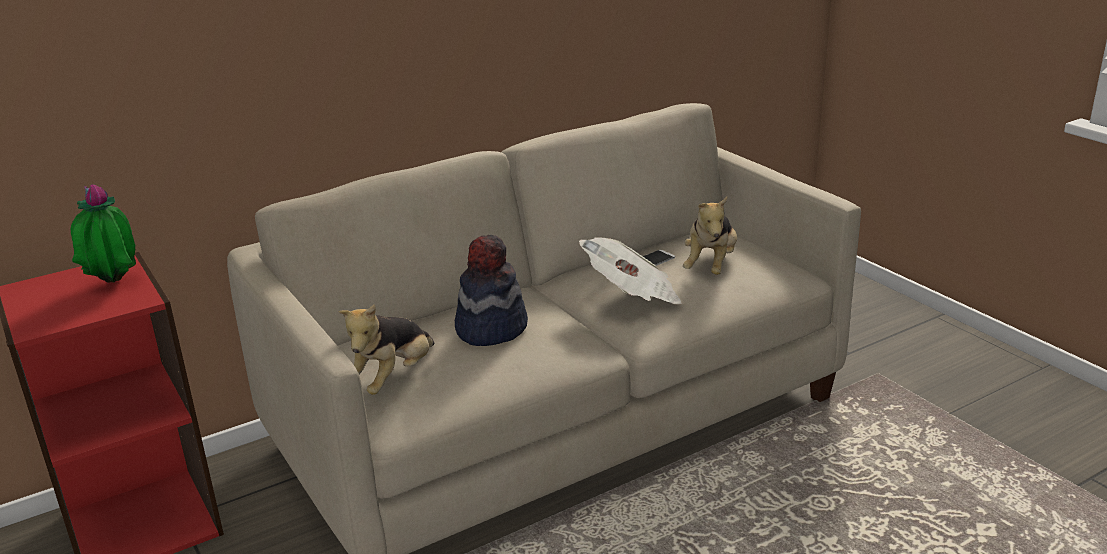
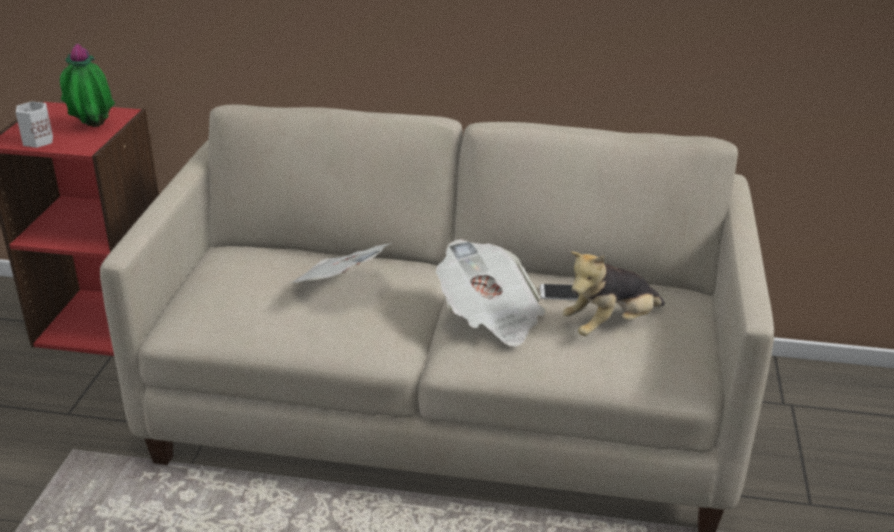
camera: 40 degrees right, 5 degrees up
(69, 316) = (36, 141): none -> white mug
(393, 378) = (217, 291): plush toy -> none
(490, 328) = (340, 287): hat -> newspaper

